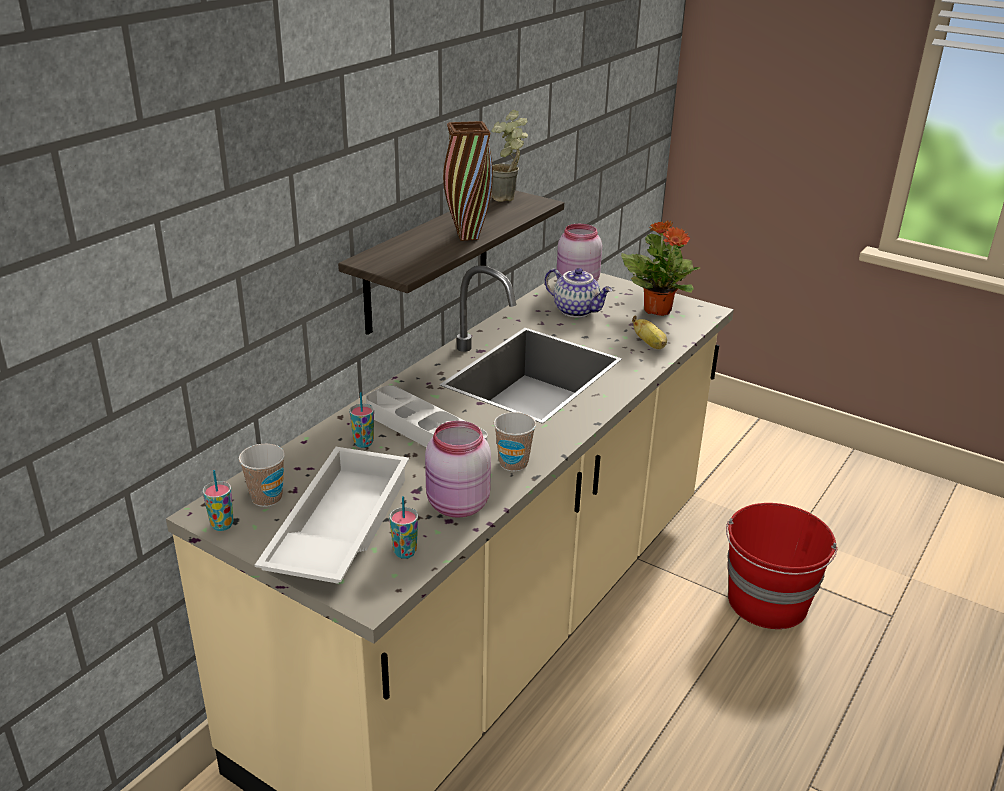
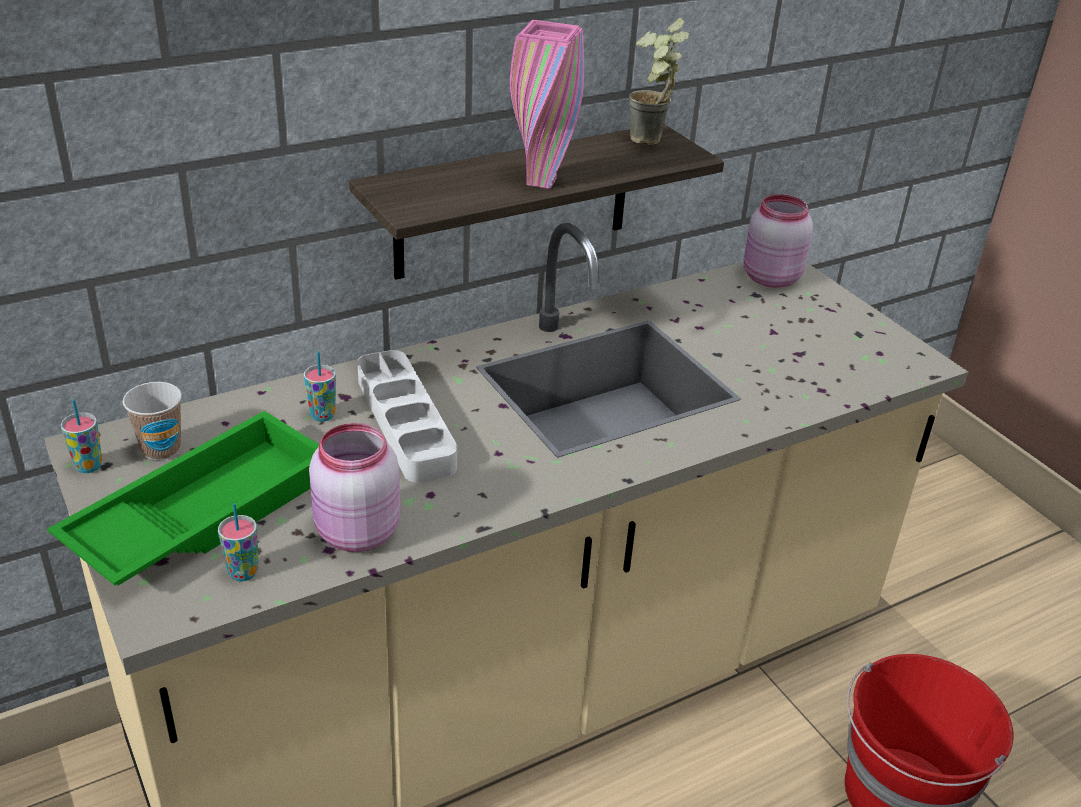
camera: 25 degrees right, 5 degrees up
(337, 527) = (200, 512): white tray -> green tray
(467, 236) = (541, 181): brown vase -> pink vase
(513, 463) = (471, 500): cup -> none
(577, 310) = (738, 315): teapot -> none
(650, 344) = (798, 390): banana -> none
(657, 310) = (852, 343): potted plant -> none

